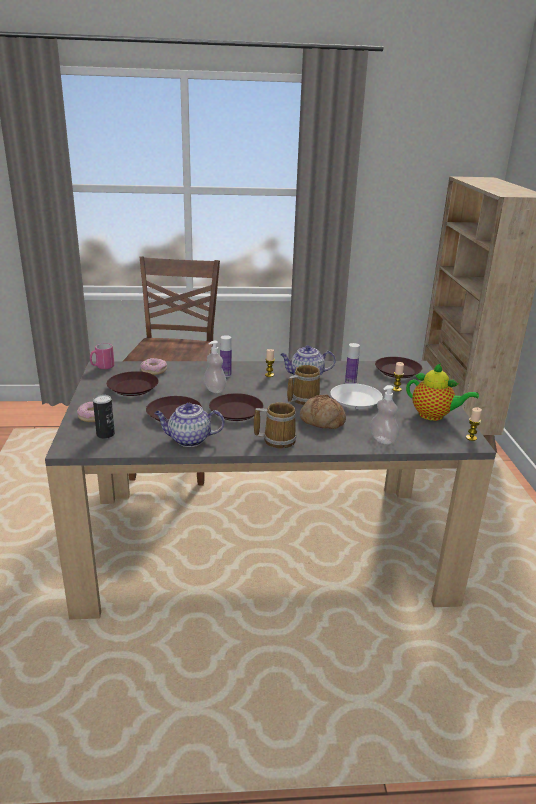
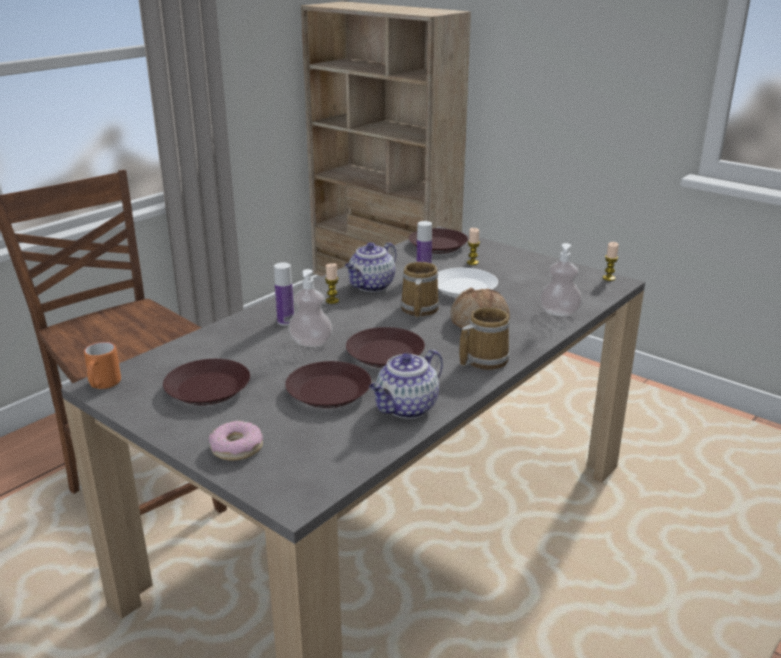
camera: 45 degrees left, 0 degrees up
(102, 367) = (103, 386): pink mug -> orange mug
(105, 434) = (303, 458): can -> none
(154, 370) = (187, 357): donut -> none
(434, 416) = (548, 272): teapot -> none

